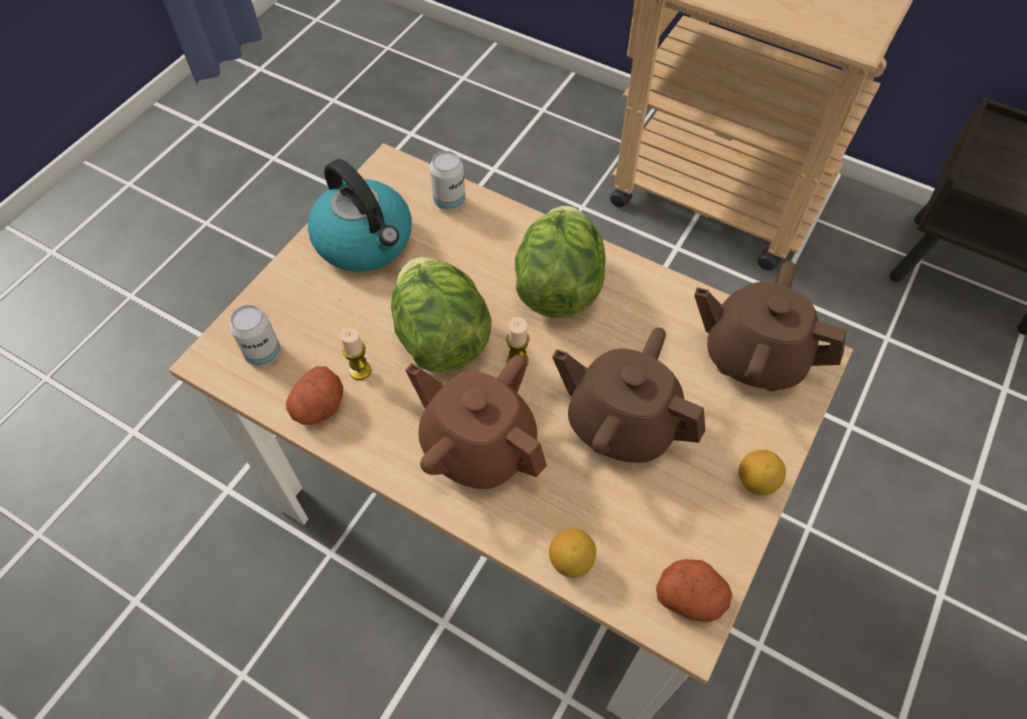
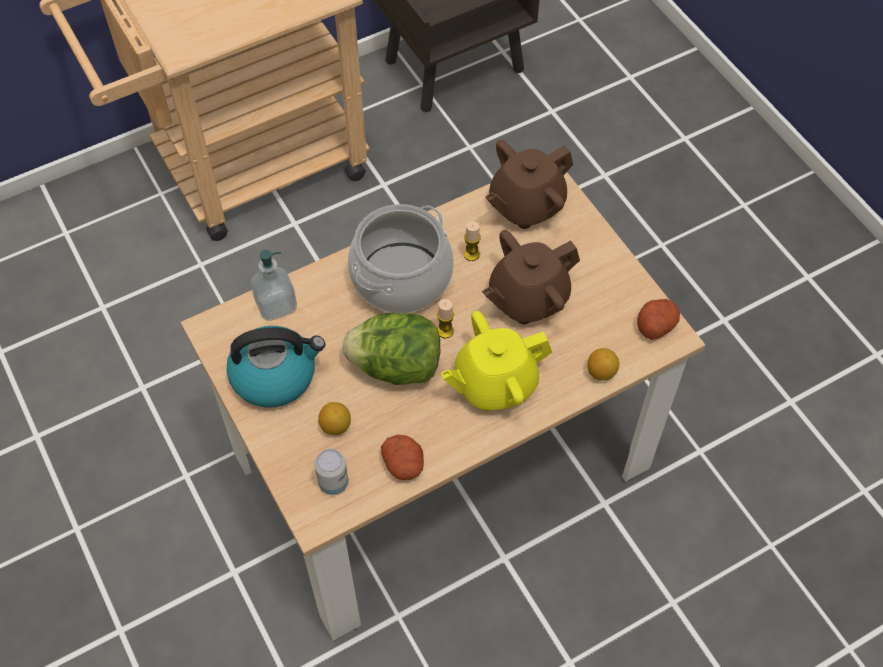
camera: 60 degrees left, 0 degrees up
(360, 370) = (390, 427): candle -> candle (471, 254)
(449, 201) = (276, 305): can -> soap dispenser
(478, 445) = (494, 383): brown teapot -> yellow teapot
(558, 287) = (402, 278): lettuce -> cooking pot
(756, 481) = (607, 254): lemon -> lemon (336, 426)

